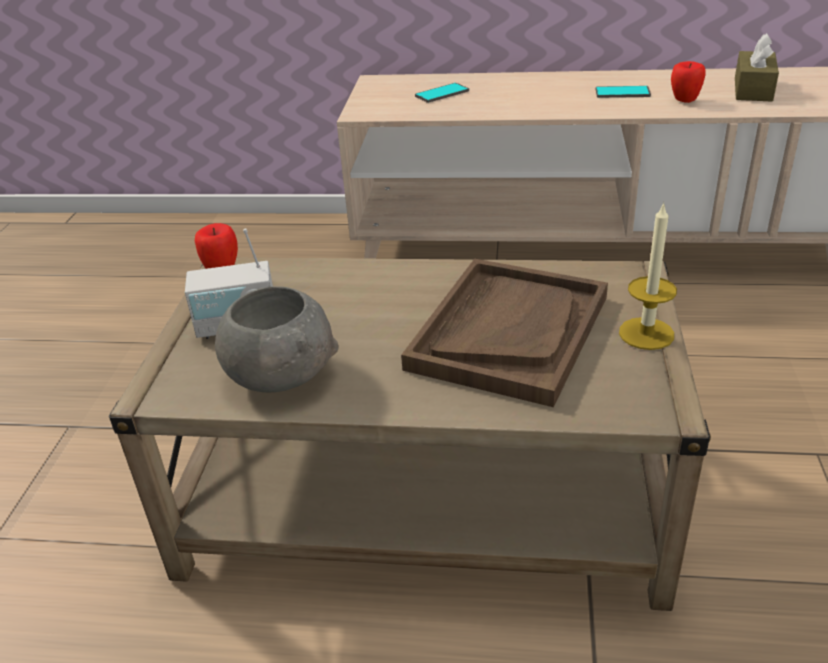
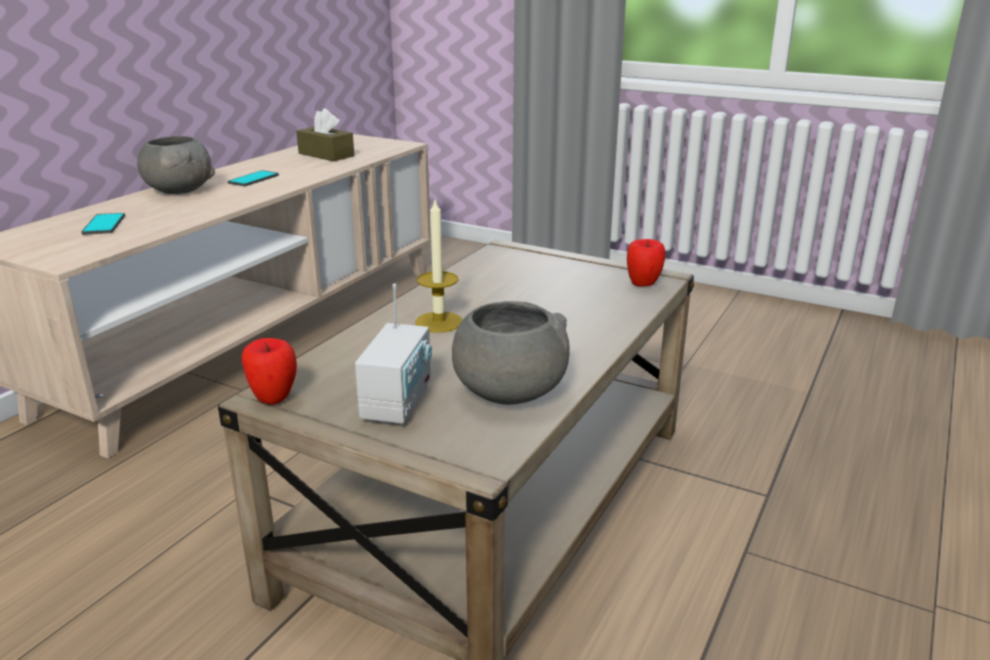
camera: 70 degrees left, 10 degrees down
(509, 332) = (534, 298): brown tray -> none
(550, 82) = (179, 191): none -> grey bowl
(646, 333) = (579, 262): candle -> candle (439, 322)
(684, 101) = (306, 170): apple -> apple (643, 285)

